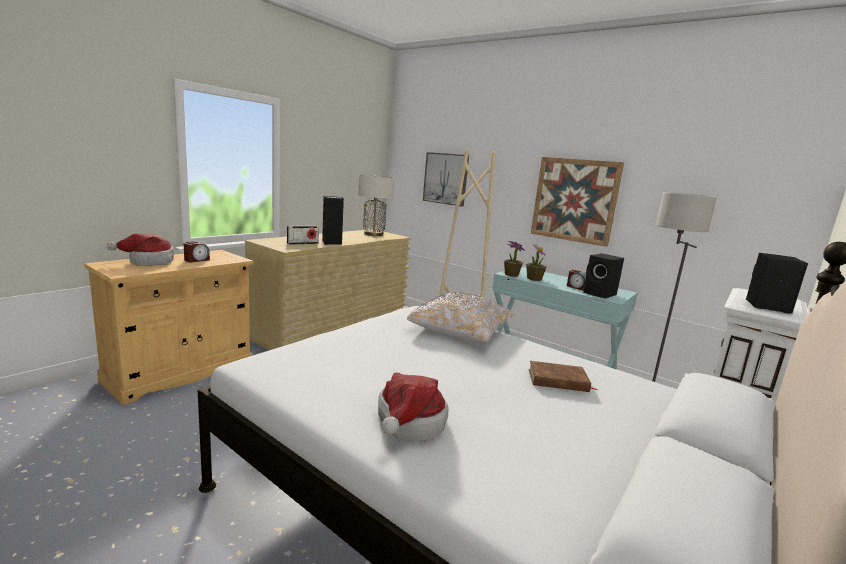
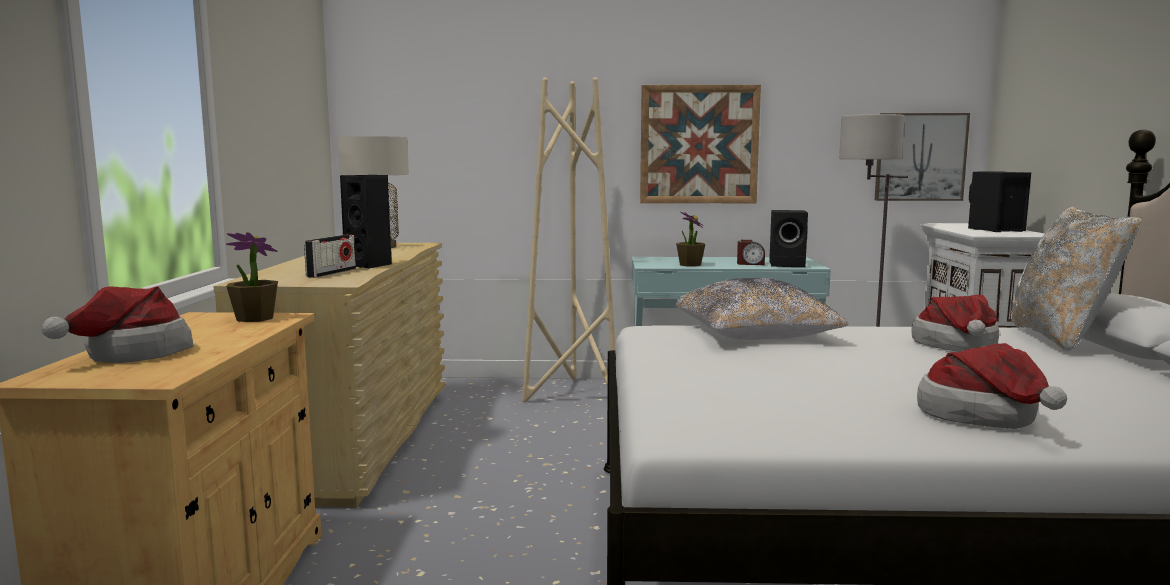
camera: 35 degrees left, 5 degrees down
(196, 260) = (214, 332): alarm clock -> none
(445, 178) = (468, 134): picture -> picture (920, 157)
(511, 274) = (656, 265): potted plant -> potted plant (254, 318)
(558, 380) = (956, 346): brown book -> hat
(663, 407) = (1060, 340): none -> white pillow

